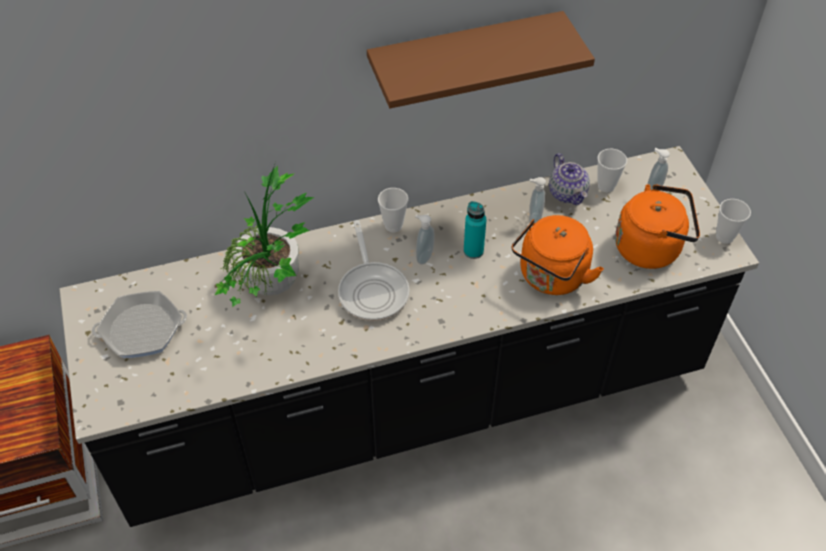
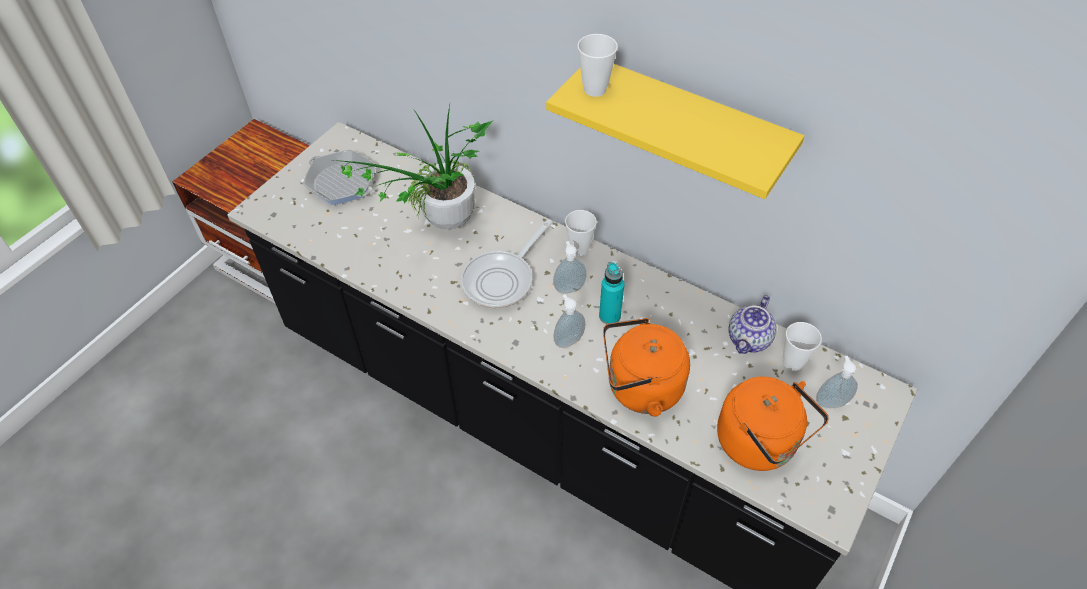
camera: 50 degrees right, 0 degrees up
(465, 58) = (687, 125): brown shelf -> yellow shelf
(533, 219) = (690, 334): soap dispenser -> soap dispenser (568, 340)
(724, 237) = (846, 499): cup -> cup (595, 89)

